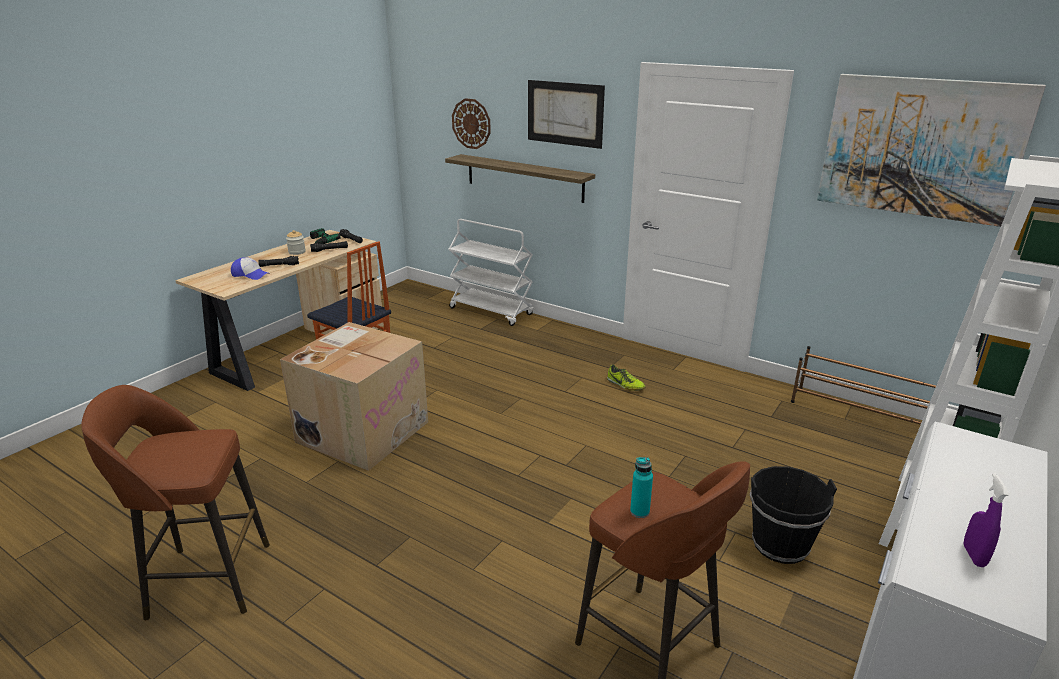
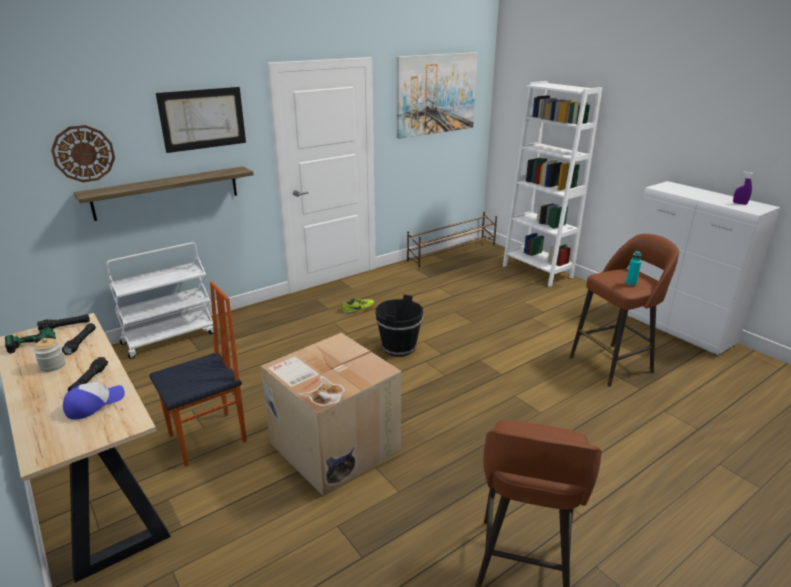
camera: 70 degrees left, 0 degrees up
(780, 544) = (543, 309): black bucket -> black bucket (398, 347)

